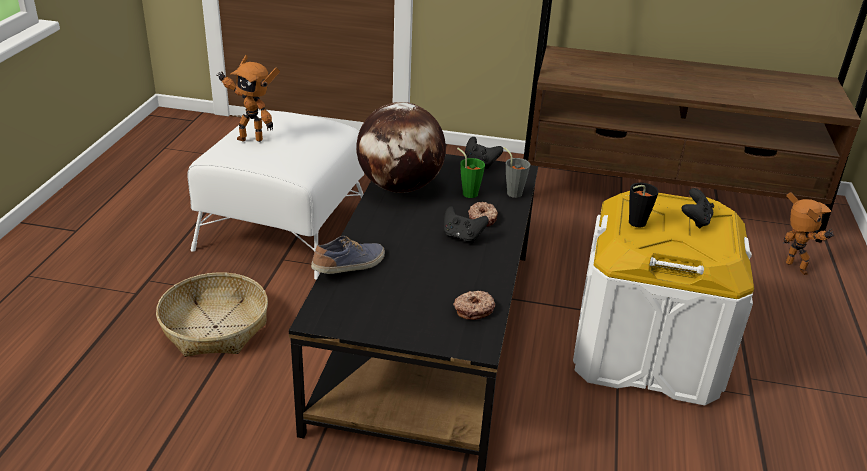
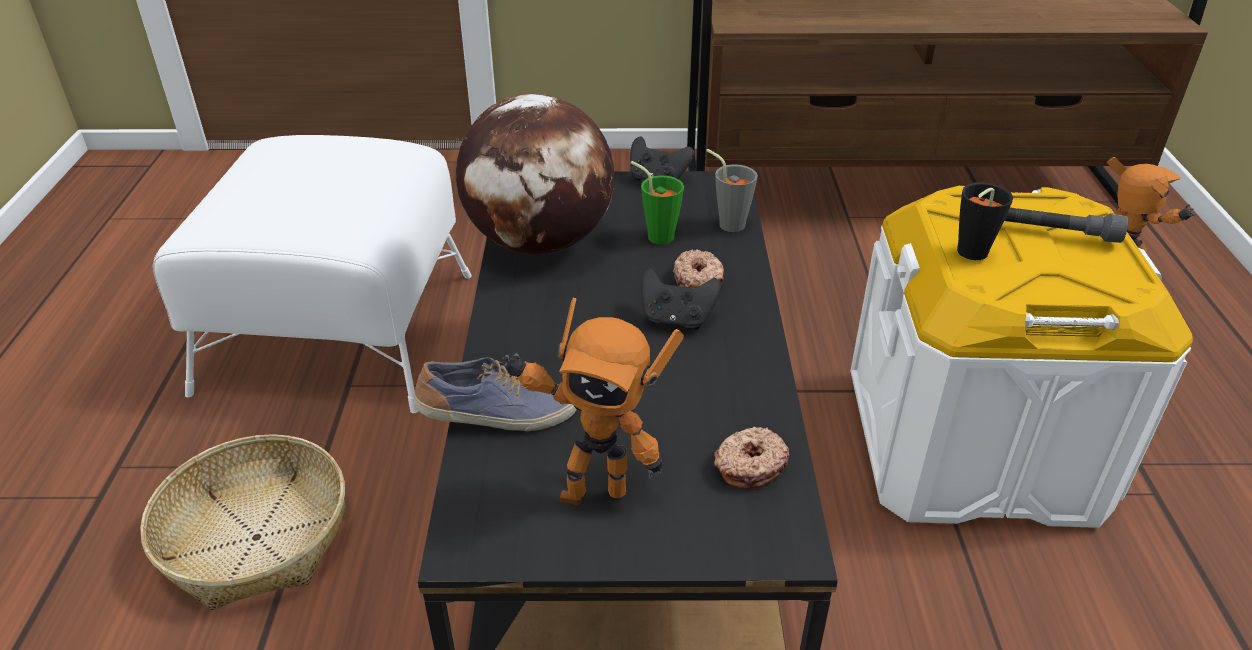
camera: 10 degrees left, 5 degrees up
(251, 138) = (257, 191): toy robot -> toy robot (592, 489)
(350, 267) = (499, 416): shoe -> shoe turned 45 degrees clockwise
(695, 221) = (1059, 233): black game controller -> grey flashlight

